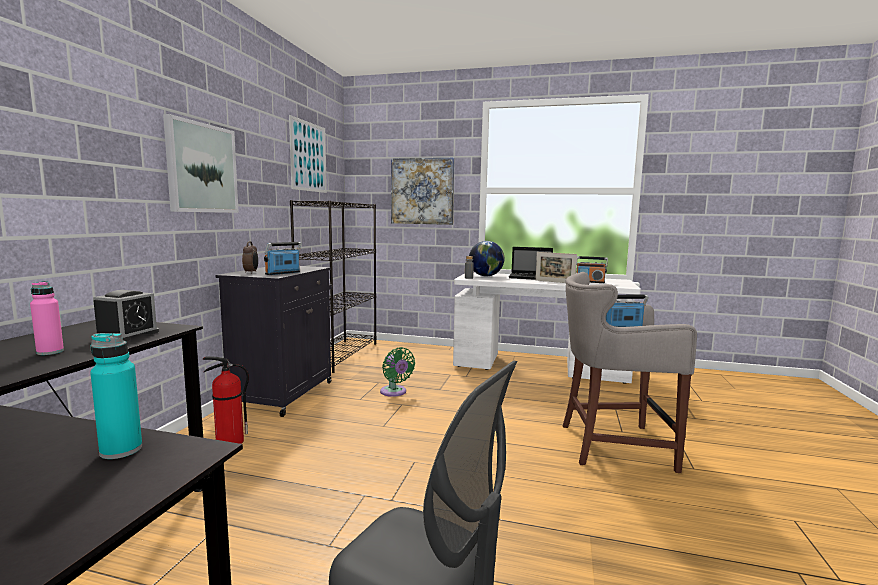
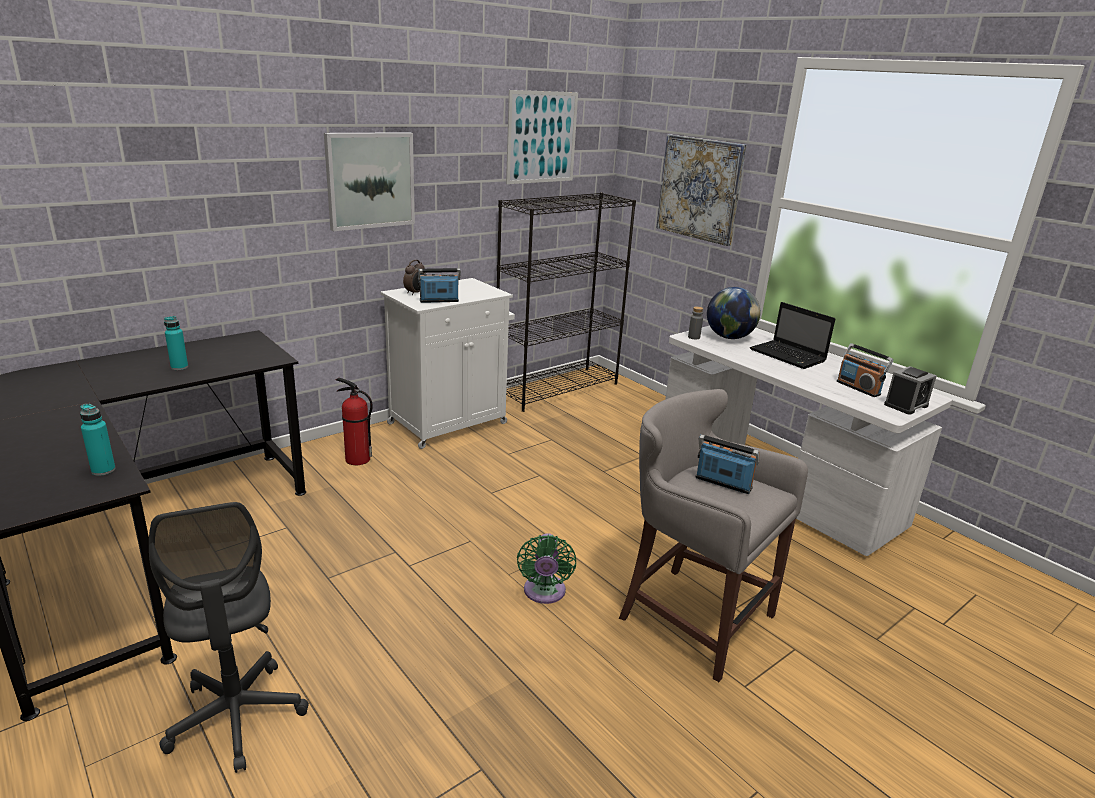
camera: 35 degrees right, 15 degrees up
(50, 352) = (179, 367): pink bottle -> turquoise bottle
(128, 335) = (239, 360): alarm clock -> alarm clock (906, 405)
(284, 394) = (450, 423): black cabinet -> white cabinet
(394, 392) = (551, 458): green fan -> green fan (544, 593)
(554, 282) = (799, 375): picture frame -> none

